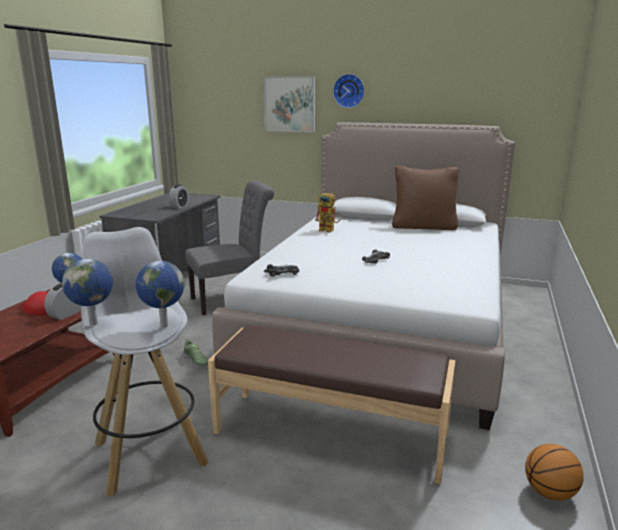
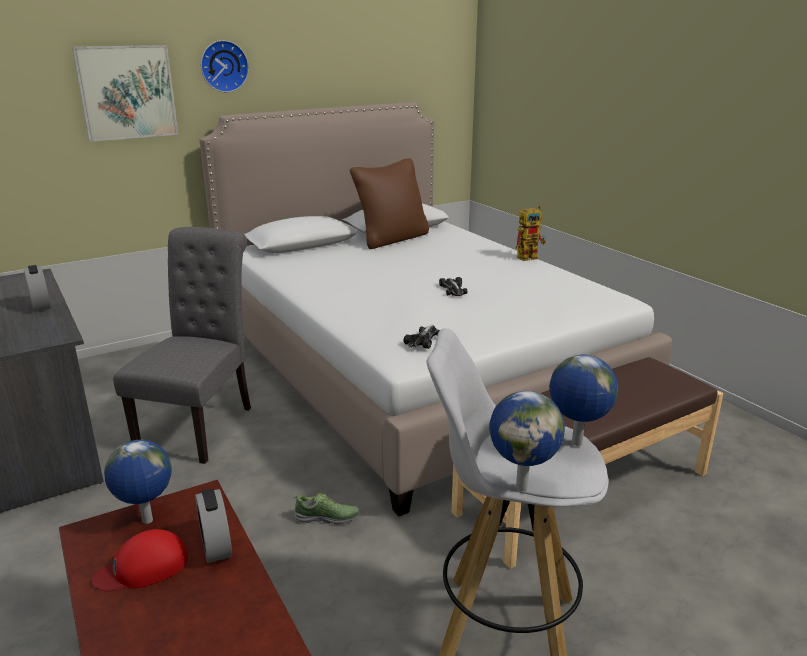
camera: 50 degrees left, 5 degrees up
(329, 230) = (318, 273): toy robot -> toy robot (530, 256)
(550, 493) = (749, 435): basketball -> none

